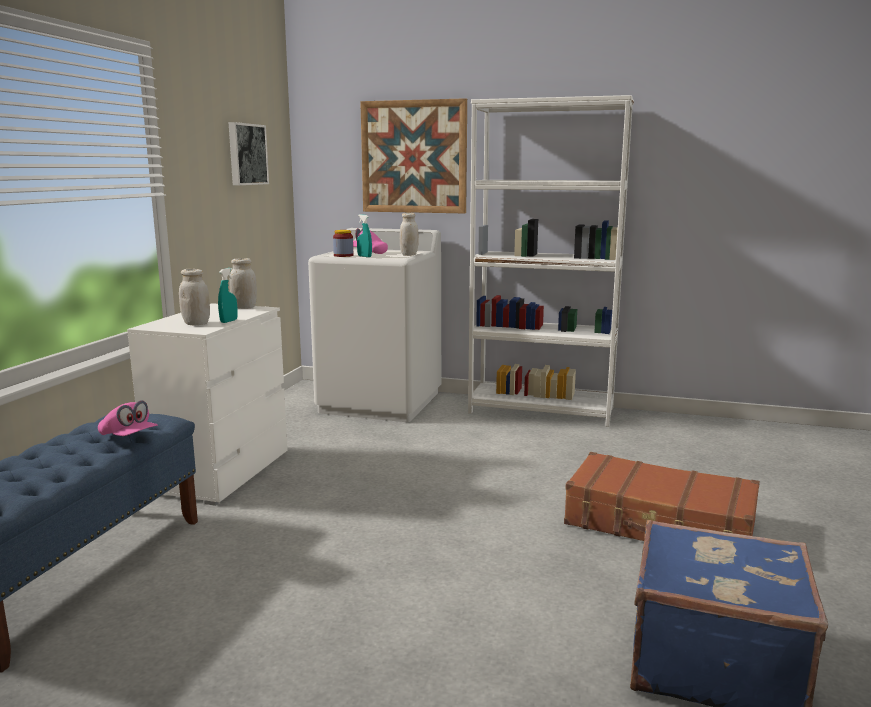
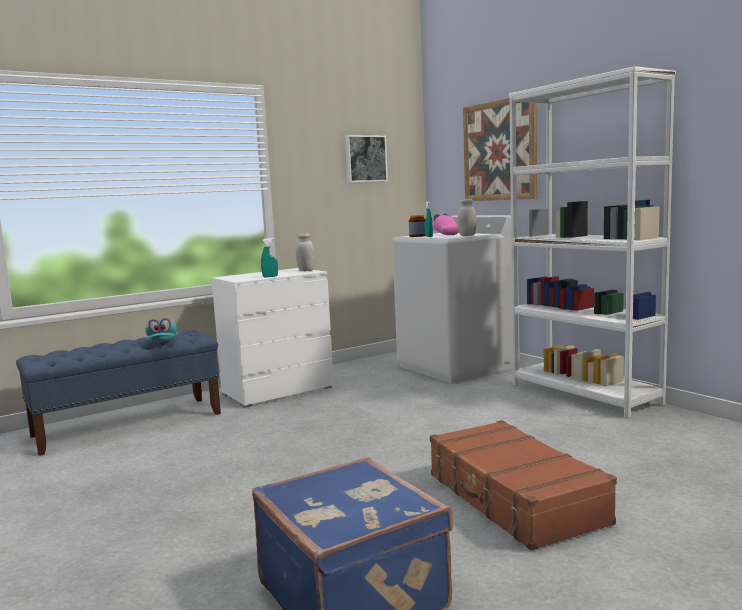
camera: 40 degrees right, 5 degrees down
(129, 437) = (162, 342): pink cap -> turquoise cap
(196, 323) = (250, 277): white jar -> none

